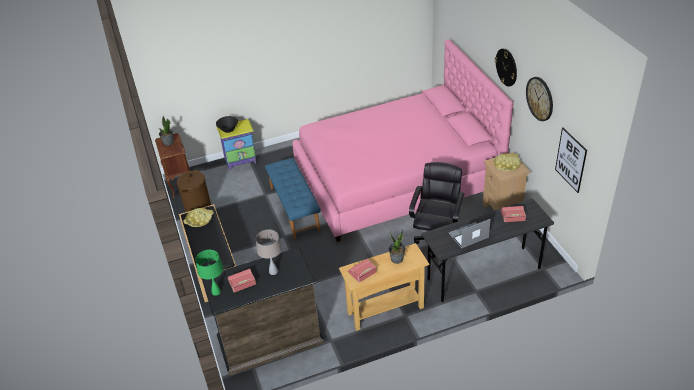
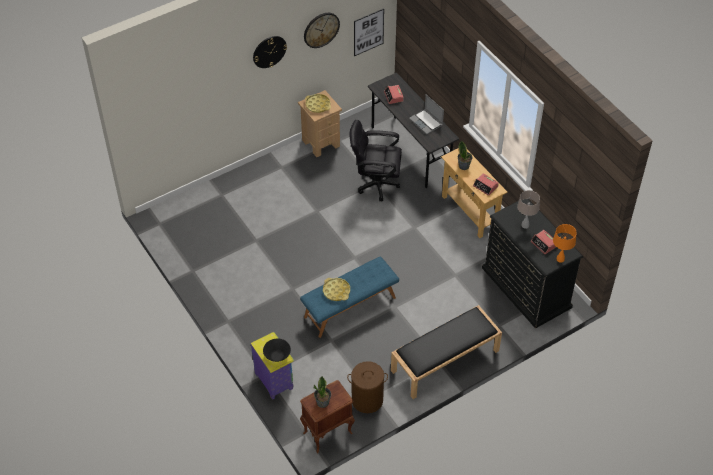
camera: 105 degrees left, 10 degrees up
(199, 219) = (423, 353): yellow tray -> yellow tray (336, 291)
(216, 292) = (560, 259): green table lamp -> orange table lamp
(397, 178) = (287, 226): pink bed -> none

